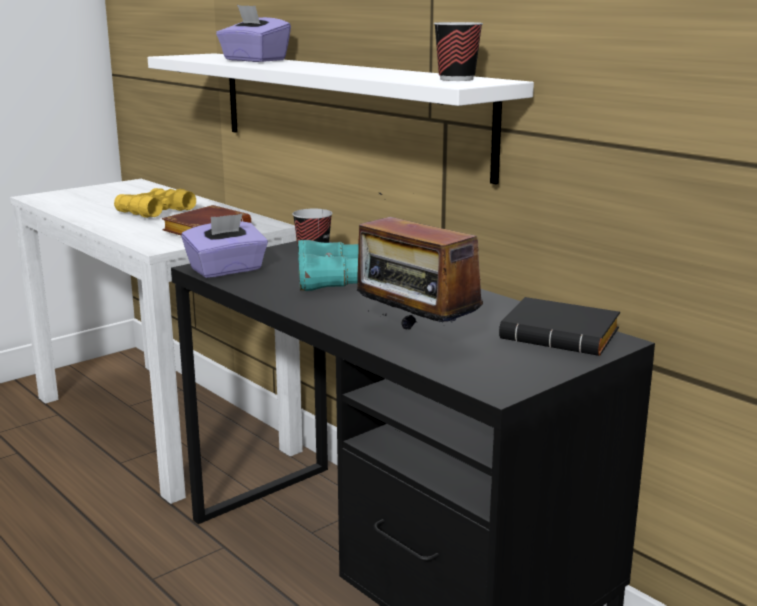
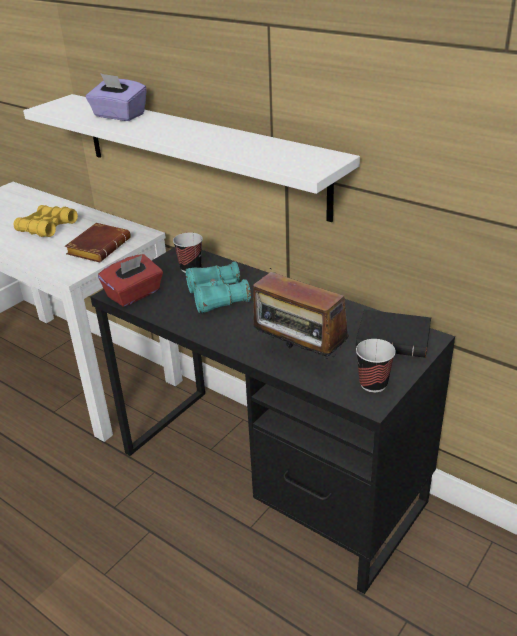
camera: 10 degrees left, 15 degrees up
(227, 270) = (134, 294): purple tissue box -> red tissue box
(456, 79) = (303, 158): cup -> cup (373, 384)

